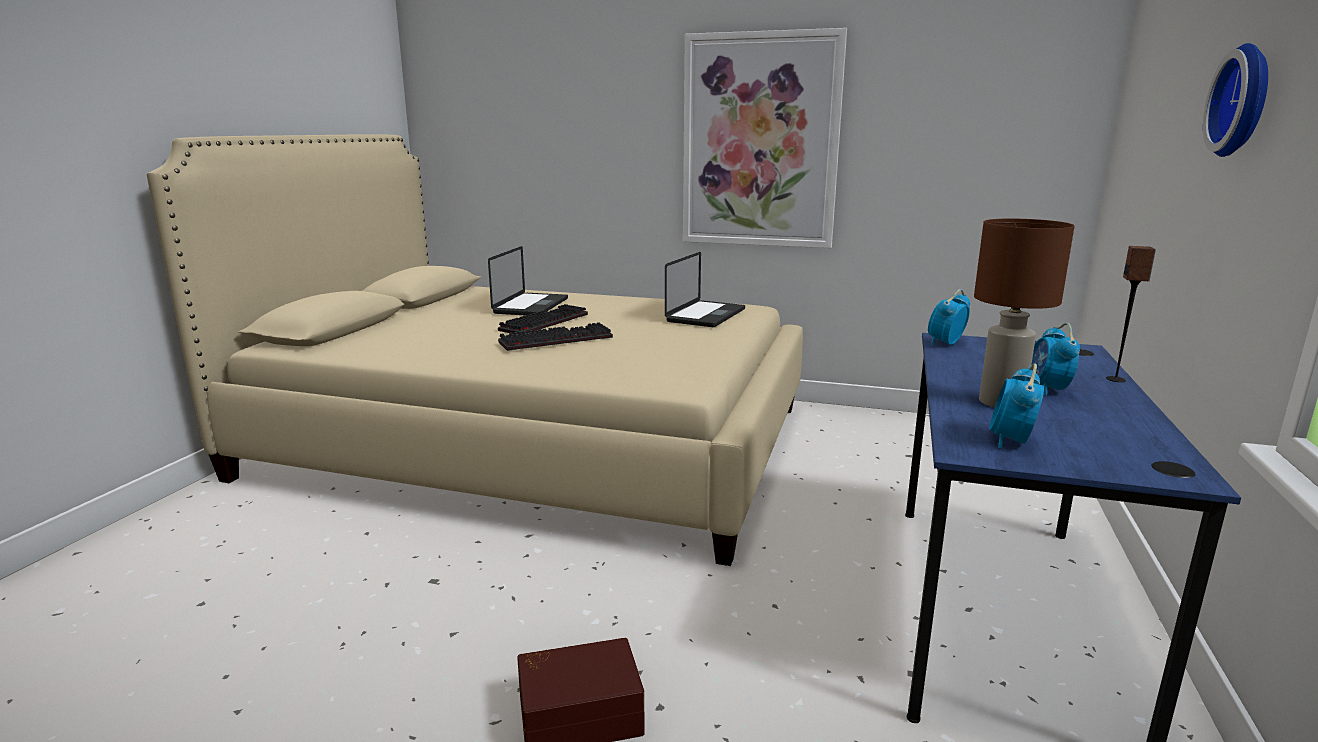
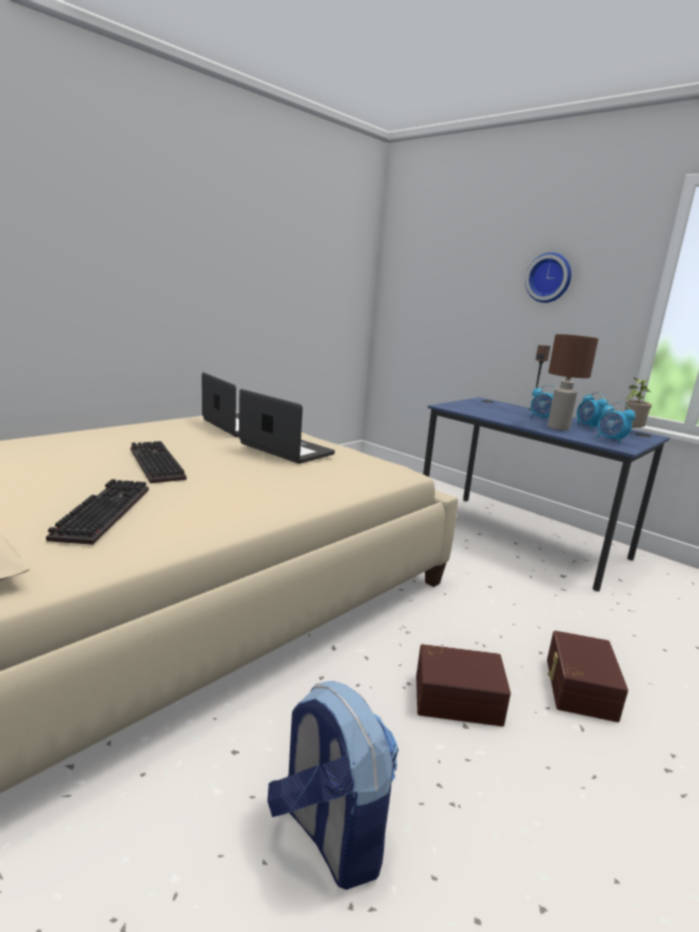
camera: 65 degrees left, 0 degrees up
(296, 592) = (329, 834): none -> backpack
(496, 621) = (457, 697): none -> brown storage box
(531, 306) = (72, 455): laptop -> laptop (286, 449)
(557, 339) = (230, 472): keyboard -> keyboard (101, 512)
(760, 142) = (199, 273): picture -> none
(945, 344) = (455, 408): alarm clock -> alarm clock (588, 426)
(1149, 456) = (630, 432): none -> potted plant

